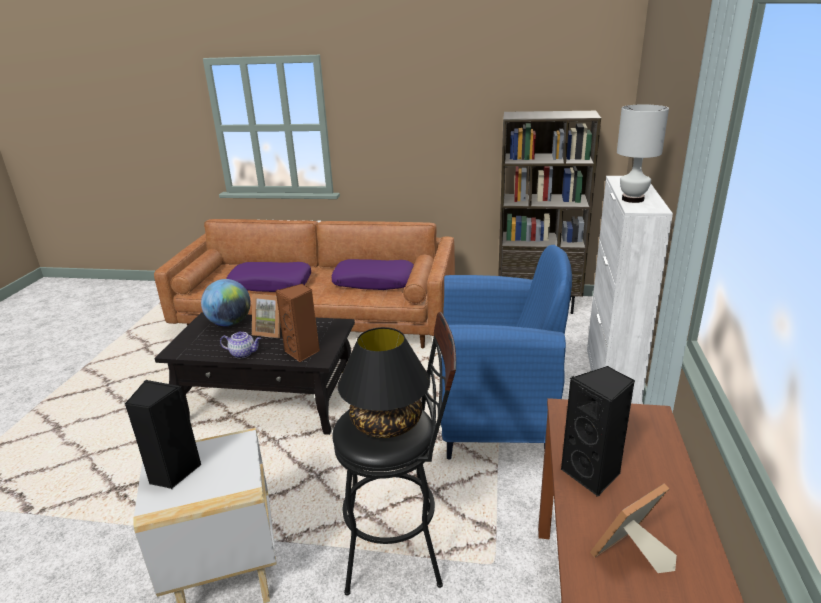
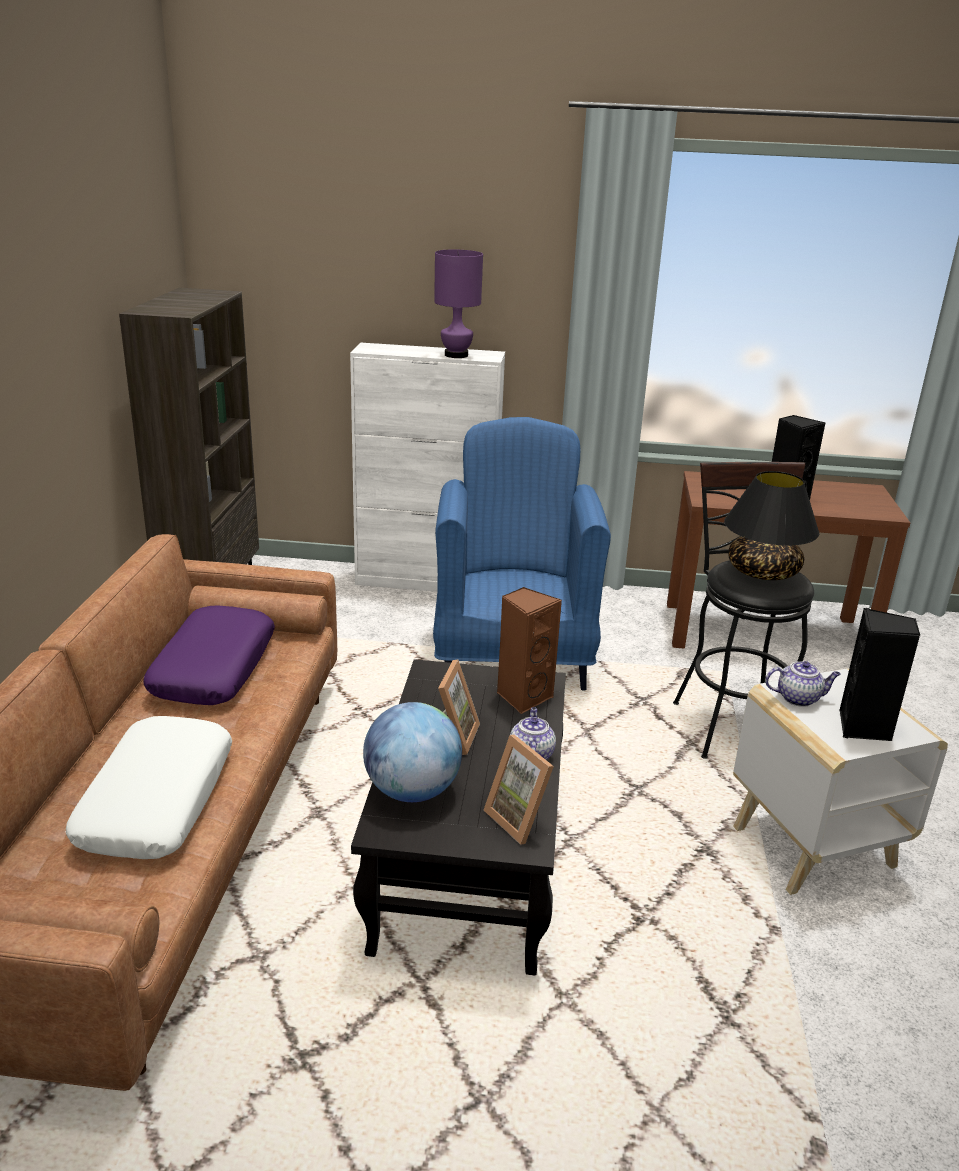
camera: 95 degrees left, 0 degrees up
(227, 446) = (799, 698): none -> teapot
(271, 284) = (156, 801): purple pillow -> white pillow
(630, 556) = (856, 502): picture frame -> picture frame (521, 819)
(633, 199) = (456, 355): white table lamp -> purple table lamp

